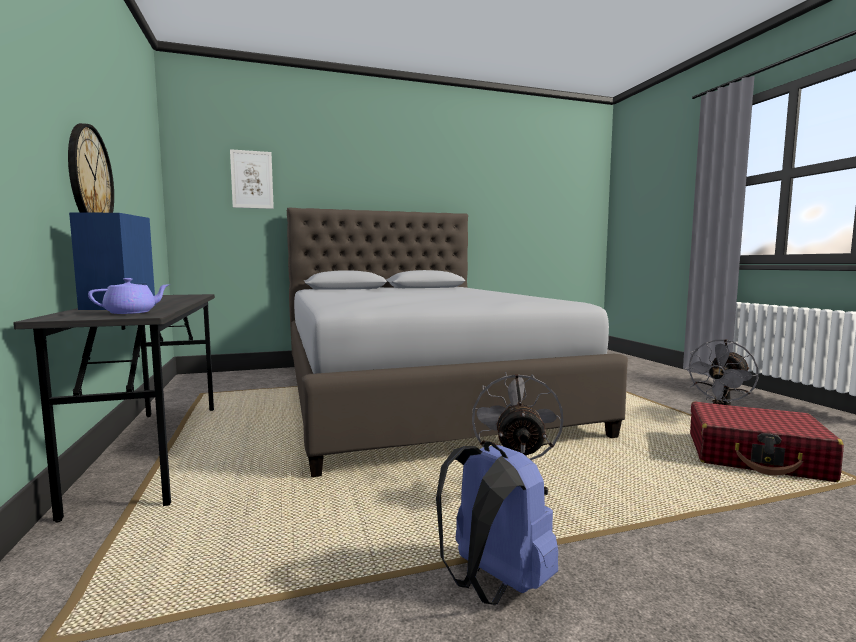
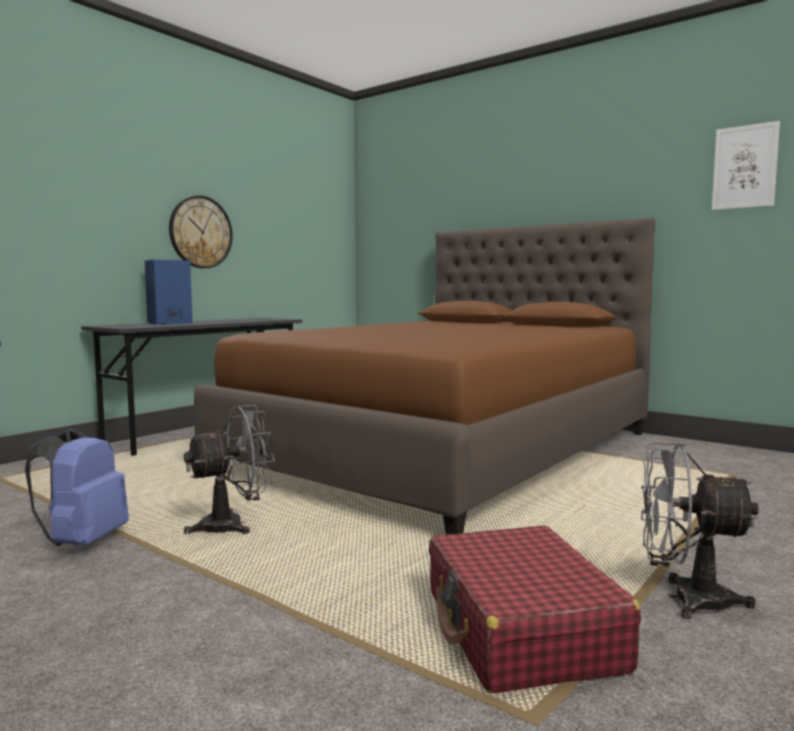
camera: 55 degrees right, 0 degrees up
(132, 312) = (139, 326): purple teapot -> none
(252, 179) = (415, 206): picture -> picture (745, 167)
(416, 394) = (447, 449): grey bed -> brown bed

